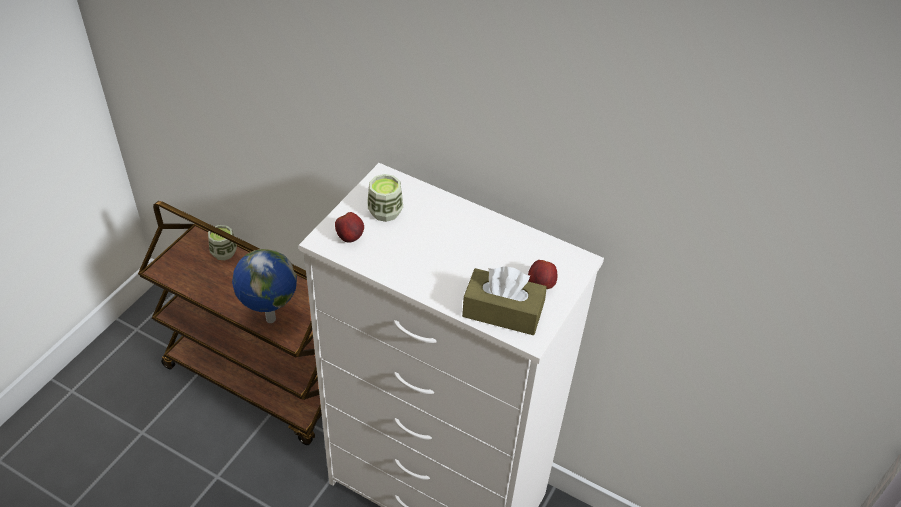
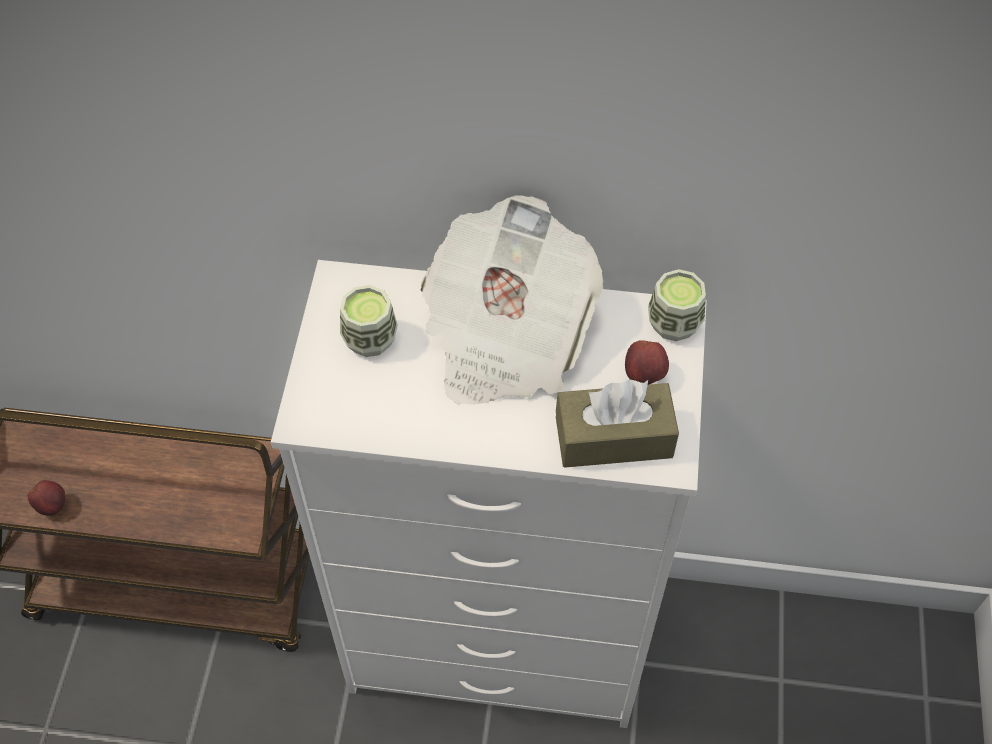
camera: 20 degrees left, 10 degrees up
(224, 252) = (74, 438): cup -> cup (674, 323)
(269, 319) = (195, 517): globe -> none
(350, 237) = (341, 401): apple -> apple (53, 505)
(466, 236) = (505, 335): none -> newspaper

